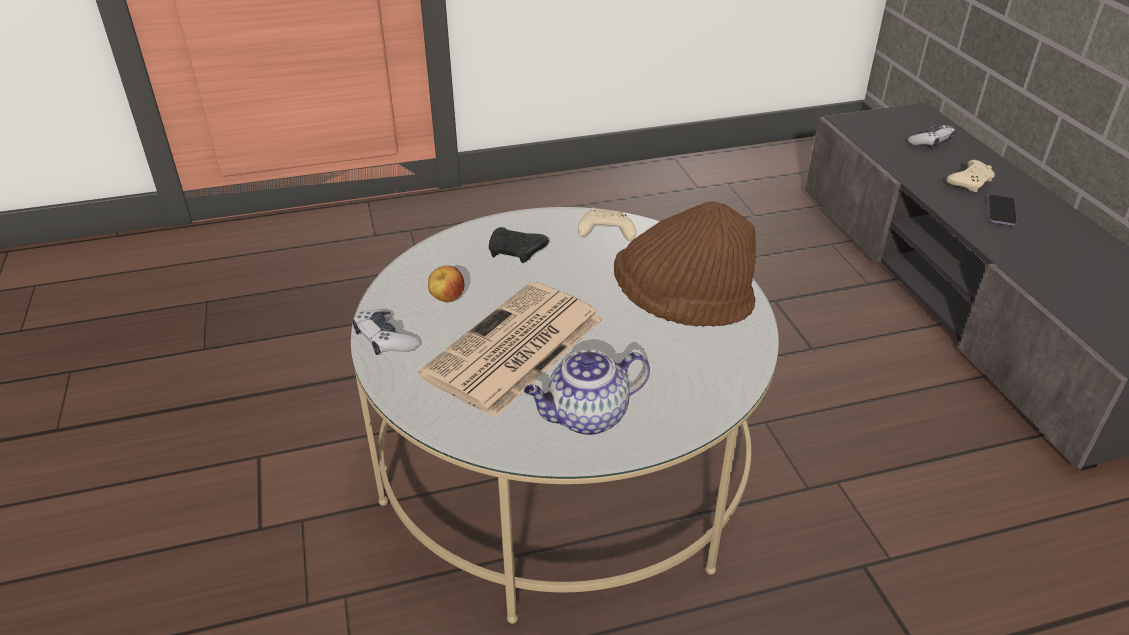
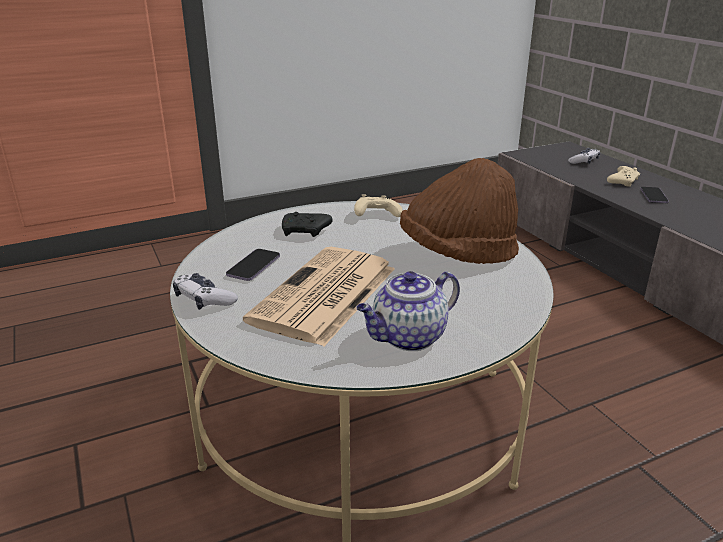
camera: 10 degrees left, 10 degrees down
(447, 299) = (254, 266): apple -> phone

